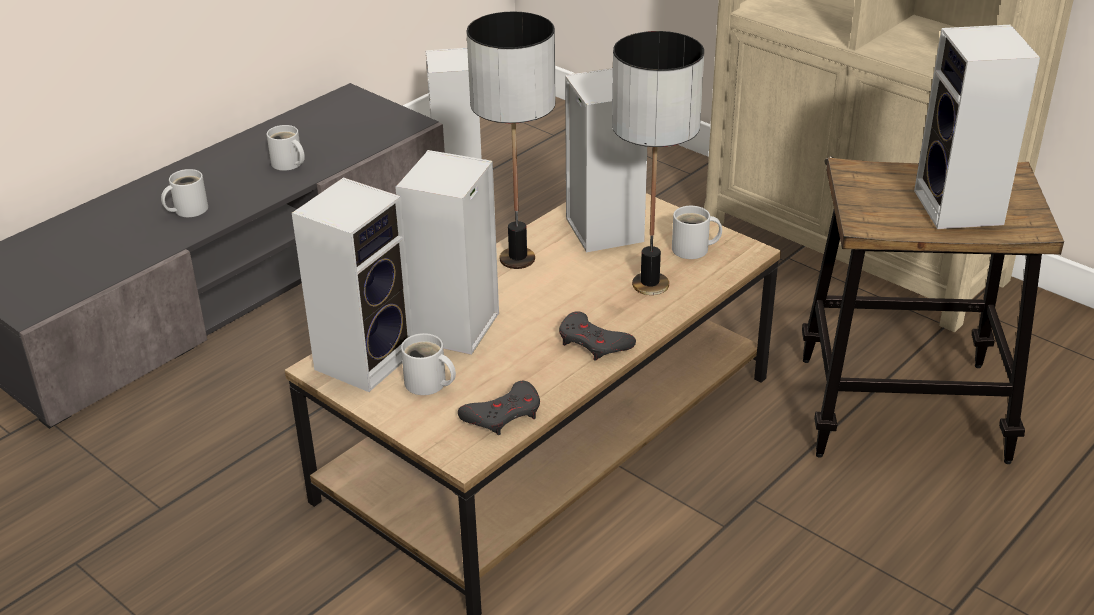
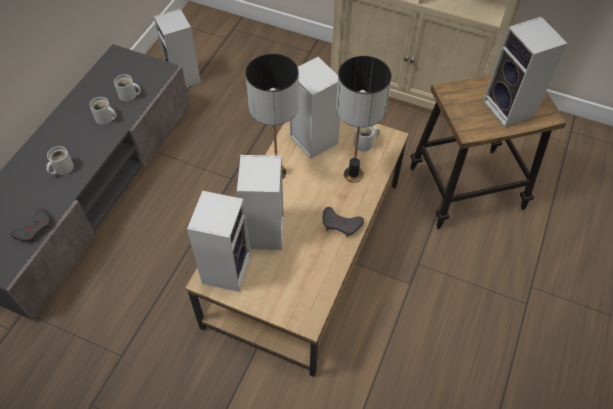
camera: 20 degrees left, 20 degrees up
(428, 384) = (268, 277): white mug -> white mug (129, 96)
(503, 414) = (316, 287): grey game controller -> grey game controller (34, 228)

